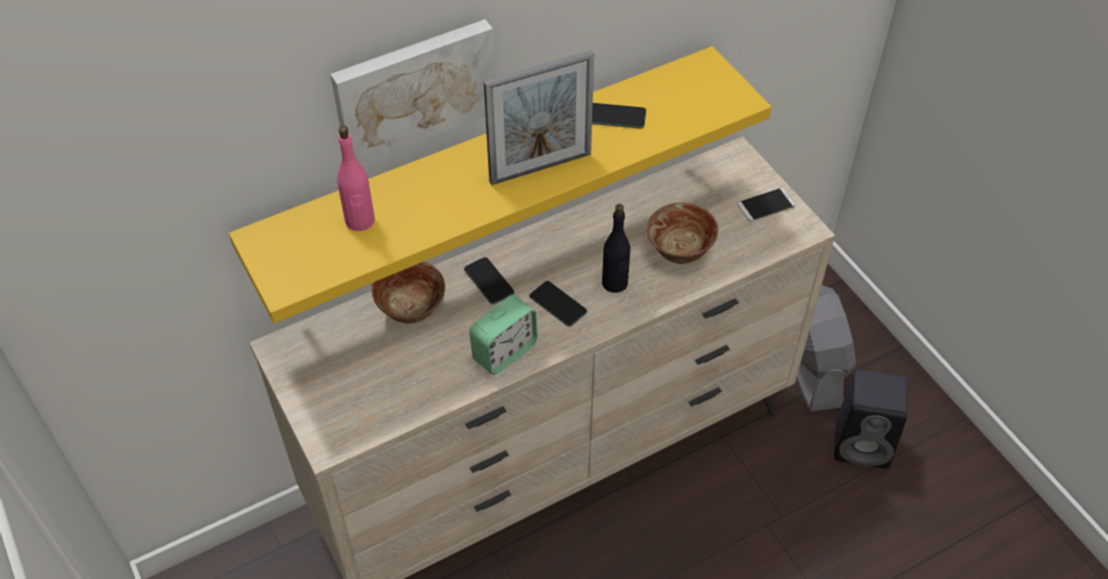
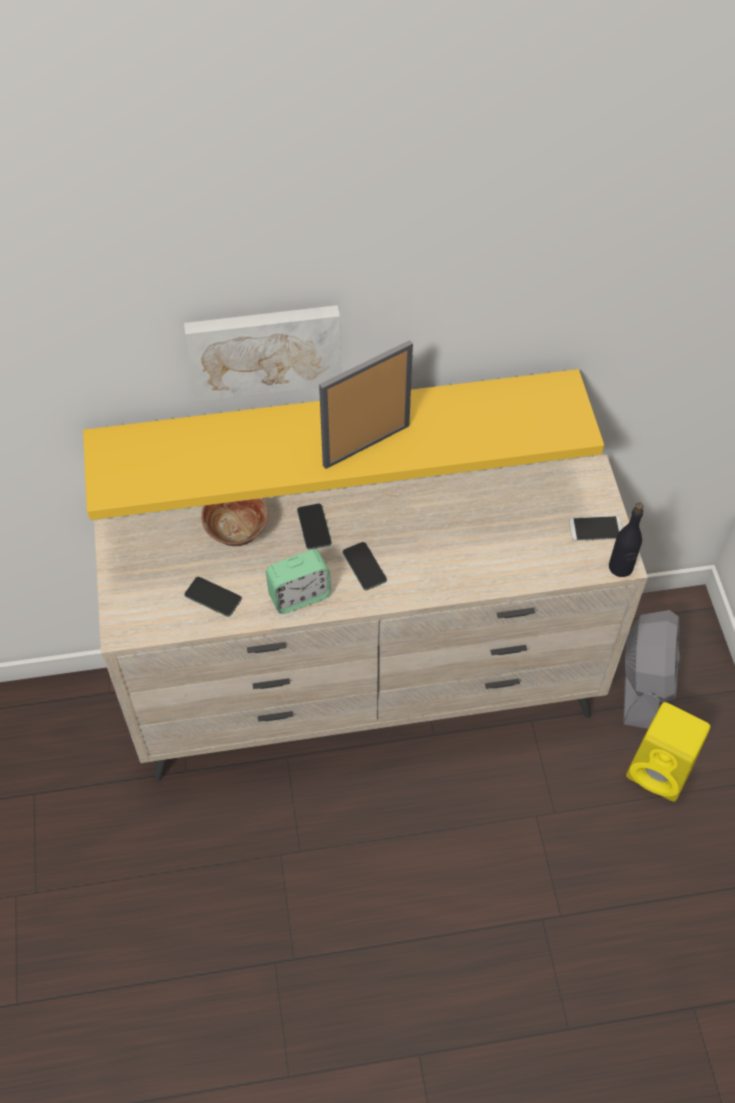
camera: 20 degrees right, 5 degrees up
(360, 221) = (192, 450): pink bottle -> none
(540, 168) = (366, 445): picture frame -> picture frame turned 150 degrees clockwise
(615, 116) = (455, 415): phone -> phone (213, 597)
(615, 283) = (423, 562): black bottle -> black bottle (621, 567)
(680, 252) = (495, 550): bowl -> none
(864, 444) = (661, 771): black speaker -> yellow speaker

